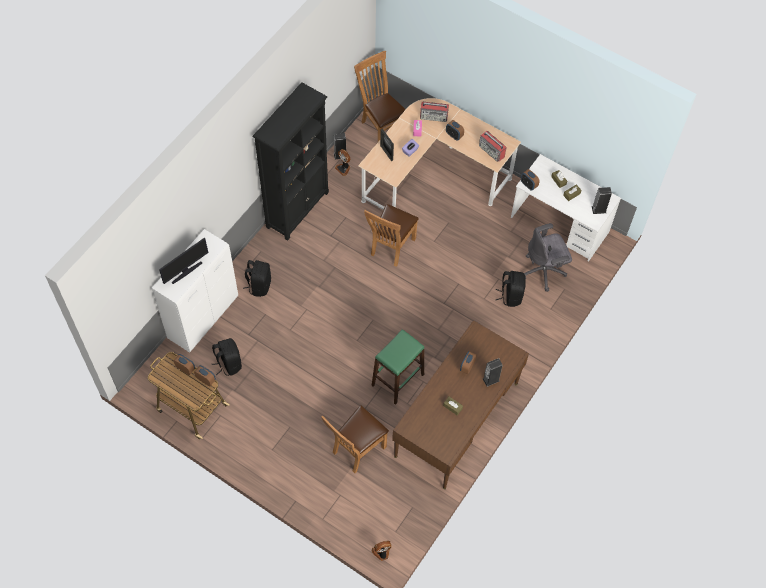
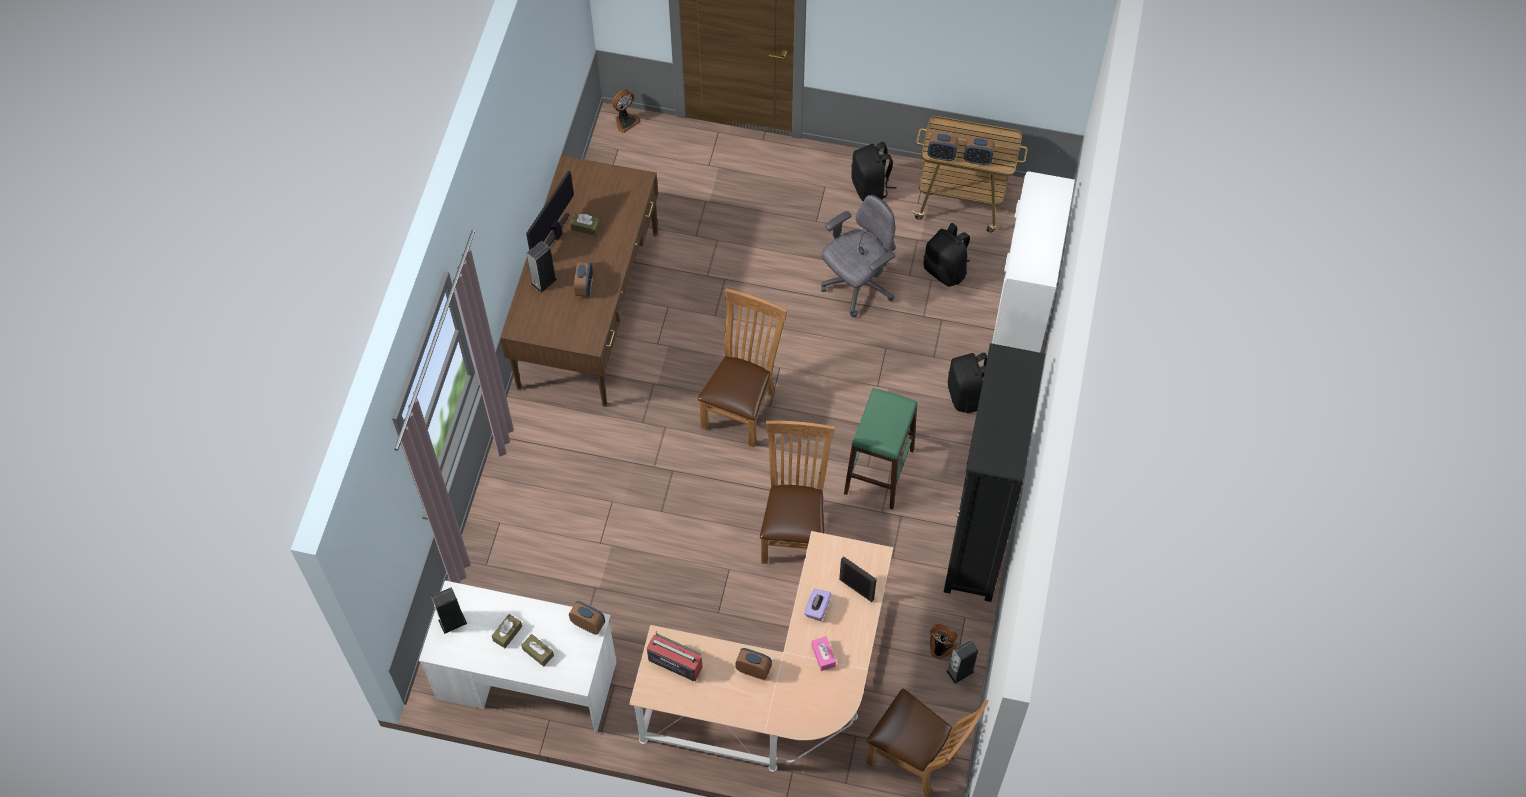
camera: 160 degrees right, 0 degrees up
(186, 272) = (1041, 217): monitor -> monitor (556, 235)
(356, 450) = (712, 223): brown chair -> brown chair (742, 407)
(398, 379) = (695, 333): green stool -> green stool (879, 472)
(434, 116) = (805, 696): radio -> none
(510, 295) = (571, 521): black backpack -> black backpack (870, 188)
(544, 271) = (529, 583): grey office chair -> grey office chair (857, 286)

